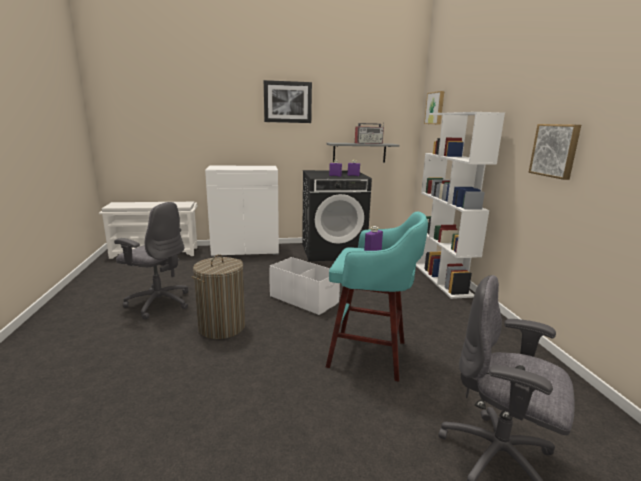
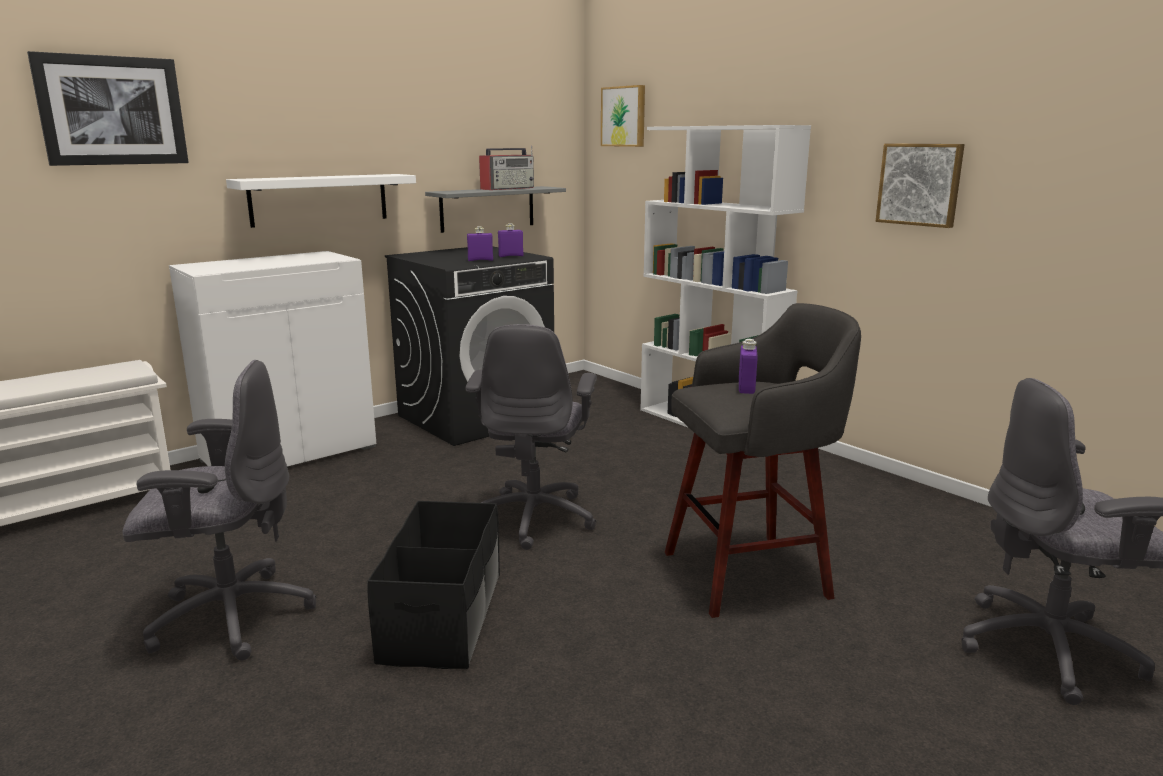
camera: 30 degrees left, 0 degrees up
(222, 327) = (444, 616): laundry basket -> black storage box
(275, 143) = (319, 199): none -> white shelf
(287, 102) = (339, 107): picture -> picture (112, 111)
(304, 299) = (534, 518): white storage box -> grey office chair
(370, 354) = (751, 574): turquoise stool -> grey stool

